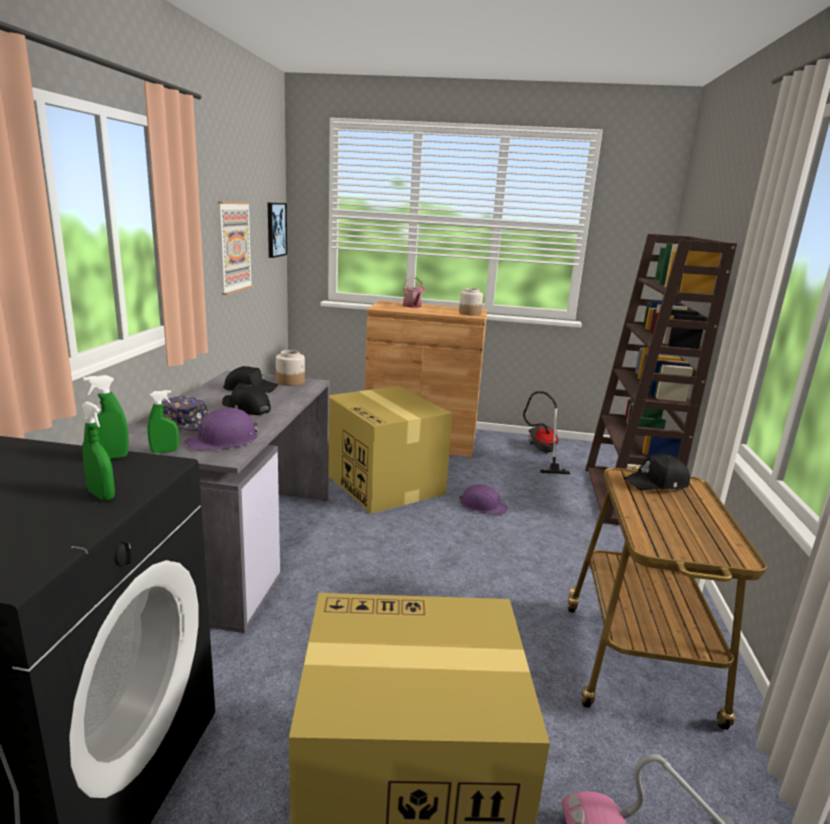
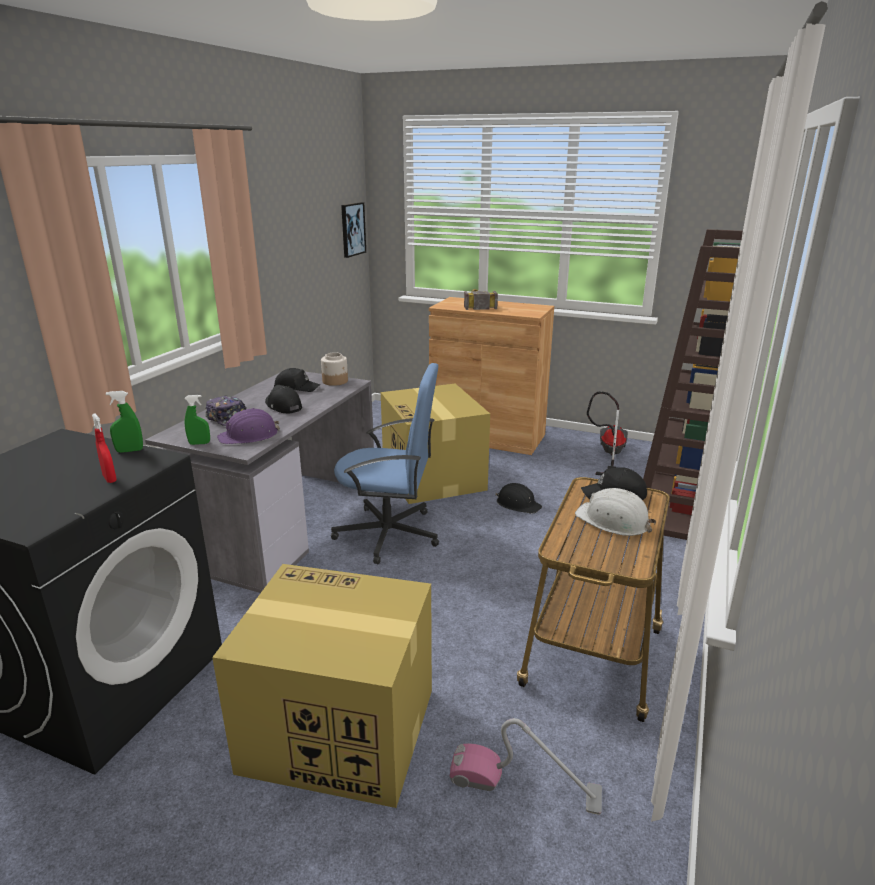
camera: 15 degrees right, 5 degrees up
(101, 495) = (109, 479): green spray bottle -> red spray bottle
(234, 247) = (302, 253): picture -> none
(364, 547) = (389, 534): none -> blue office chair
(413, 306) = (477, 304): watering can -> hammer
(469, 313) = (529, 311): jar -> none
(482, 506) = (518, 504): purple hard hat -> black hard hat
(678, 509) = (613, 520): none -> white hard hat

